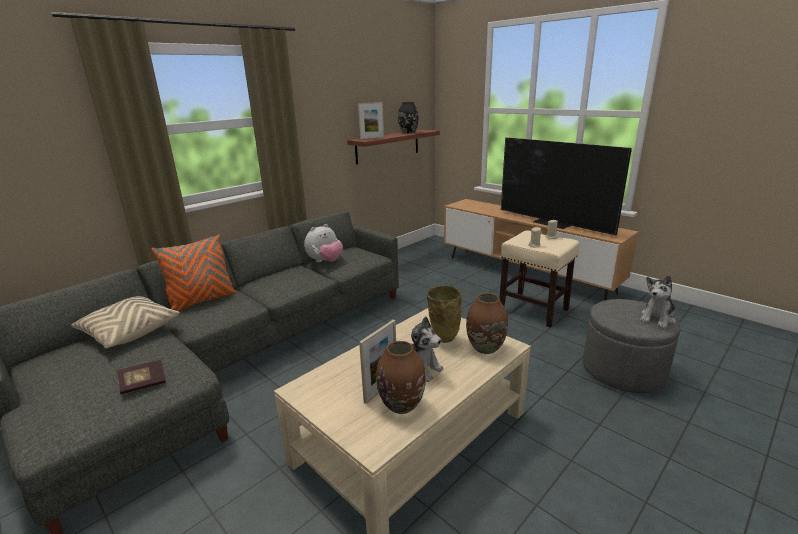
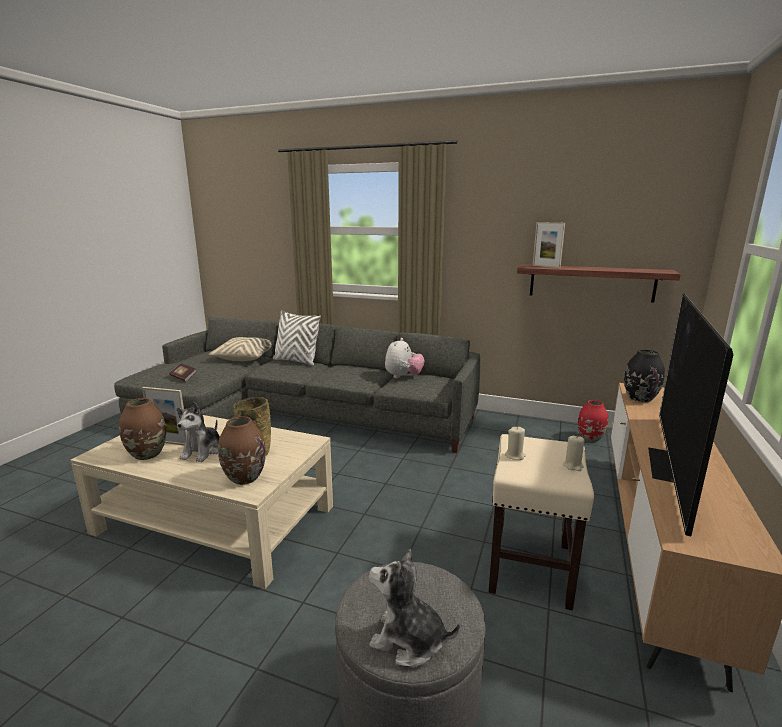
camera: 65 degrees right, 5 degrees down
(202, 301) = (296, 361): orange pillow -> white pillow
(325, 261) = (403, 377): plush toy -> plush toy turned 90 degrees counterclockwise
(408, 132) = (622, 269): black vase -> black vase (640, 398)
(416, 253) = (590, 438): none -> red vase

